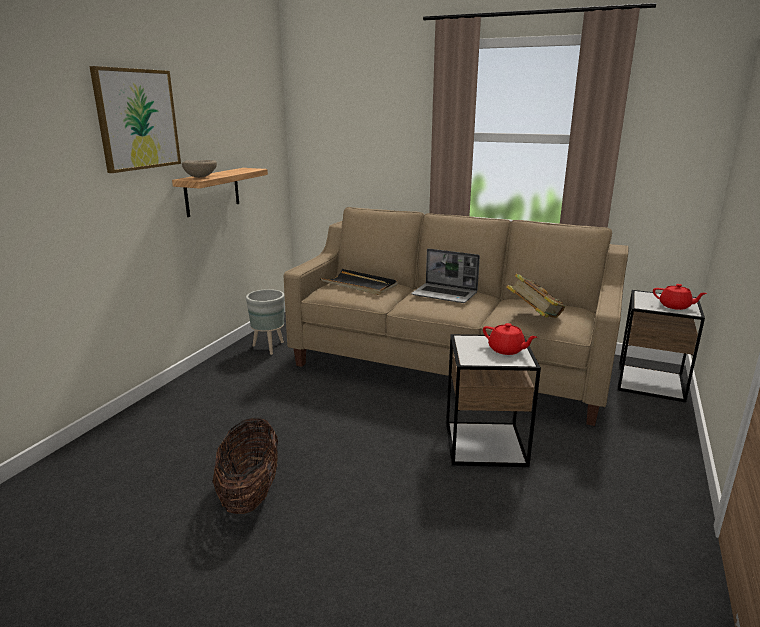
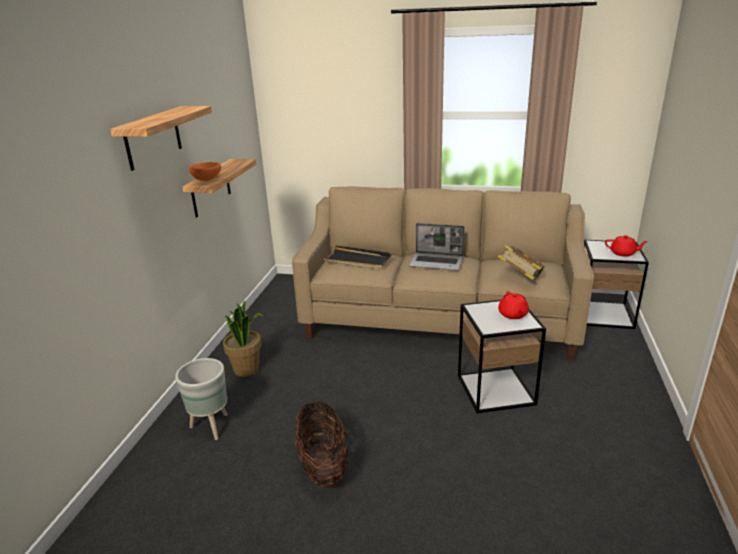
camera: 10 degrees left, 5 degrees up
(137, 119) = (153, 137): picture -> shelf
(201, 177) = (207, 179): beige bowl -> orange bowl
(220, 387) = (247, 369): none -> potted plant
(269, 347) = (272, 322): grey planter -> grey planter (211, 426)
(506, 350) = (512, 314): red teapot -> red teapot turned 60 degrees clockwise

